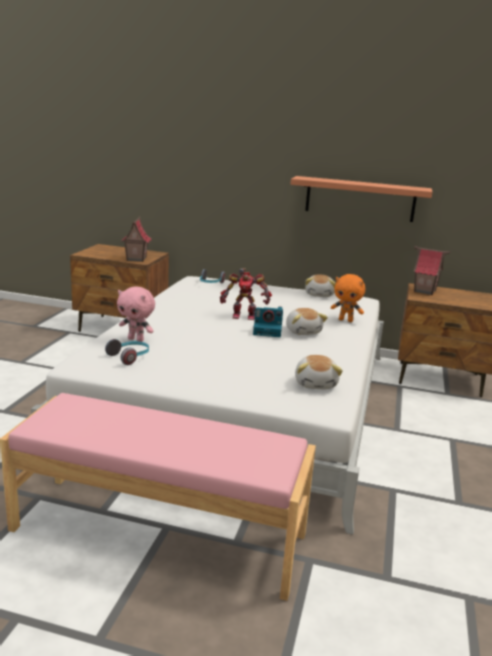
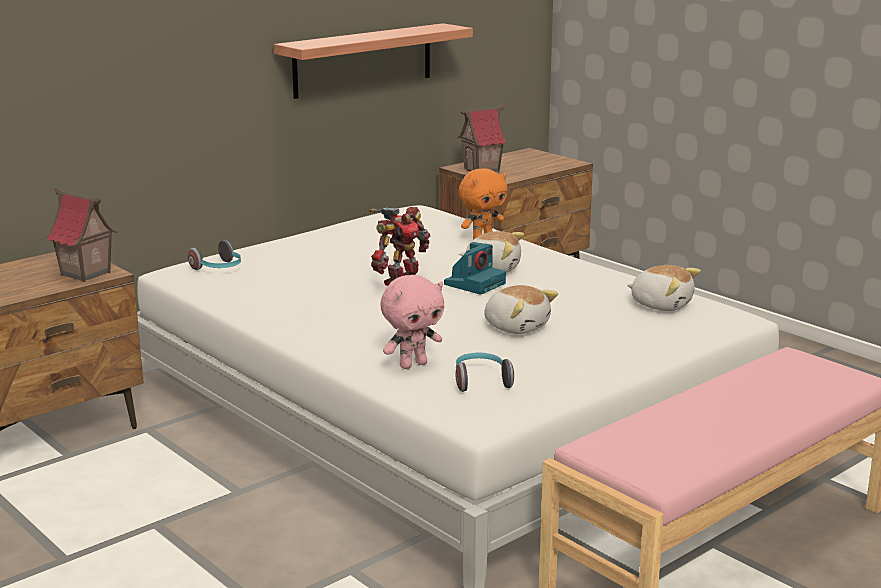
camera: 55 degrees left, 0 degrees up
(320, 295) = (374, 223): plush toy -> plush toy (516, 326)

